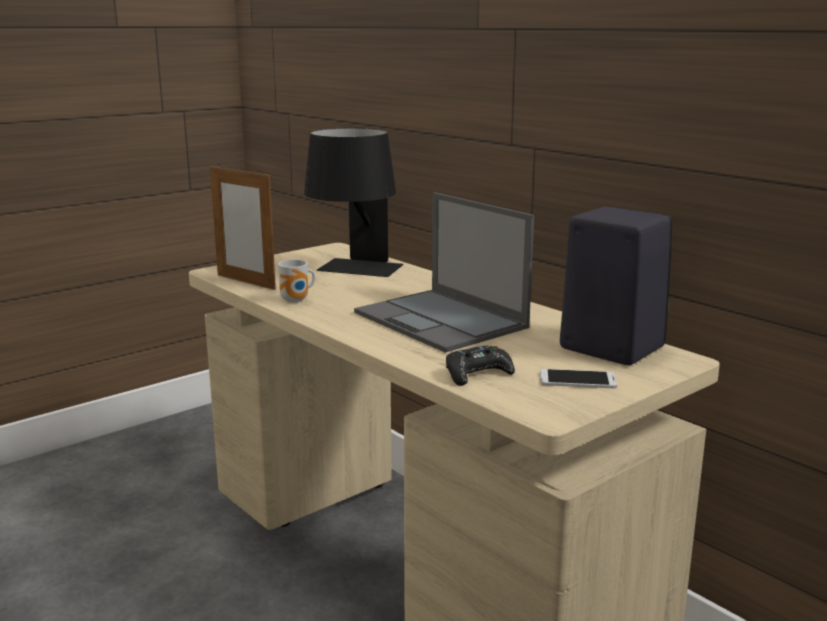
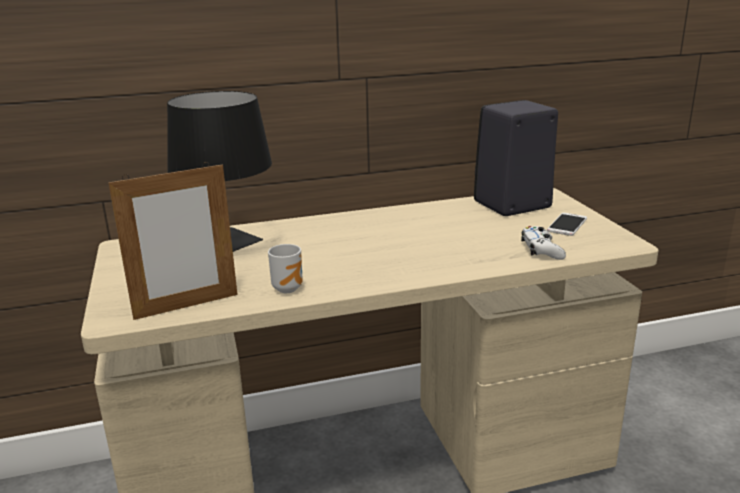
camera: 65 degrees left, 5 degrees up
(442, 320) = (411, 240): laptop -> none
(477, 374) = (541, 250): black game controller -> white game controller

